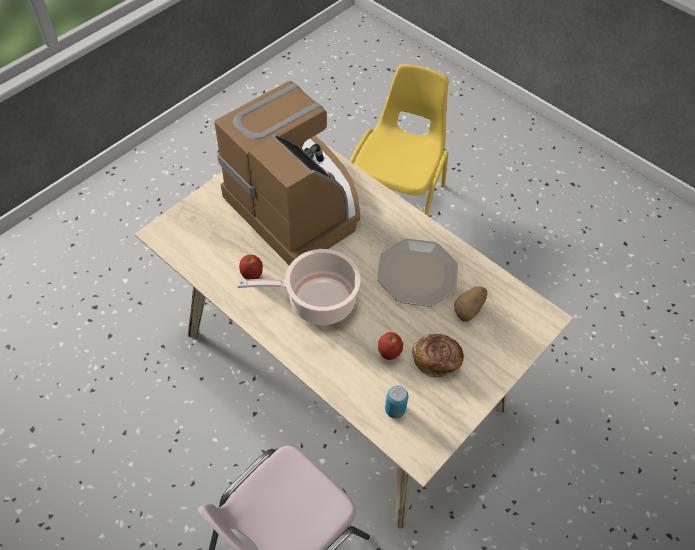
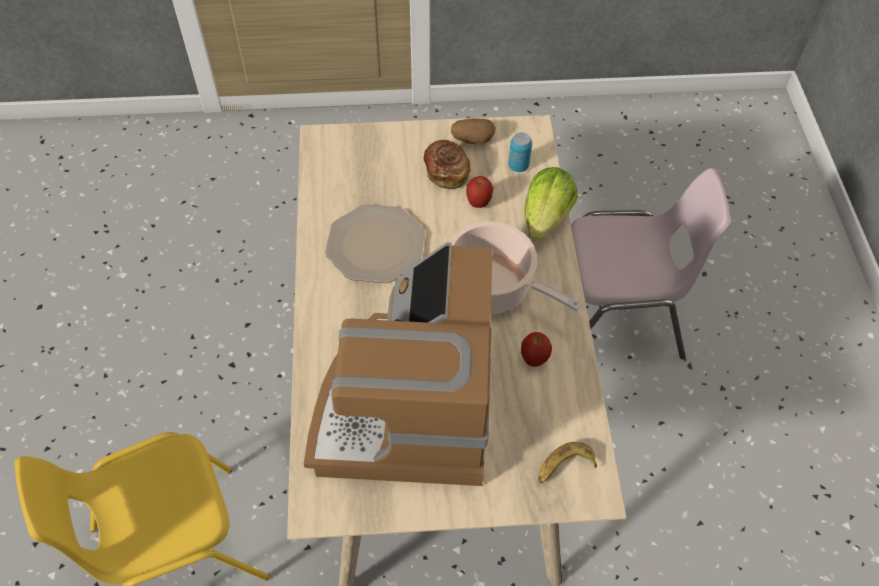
camera: 135 degrees left, 0 degrees up
(186, 233) = (564, 467): none -> banana
(332, 379) = (546, 218): none -> lettuce
(469, 309) = (370, 187): potato -> potato (472, 139)

